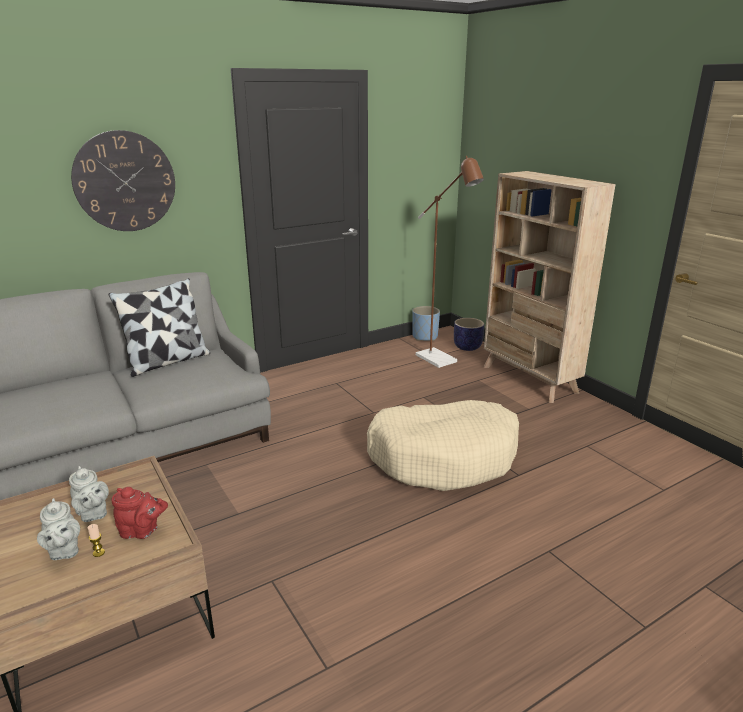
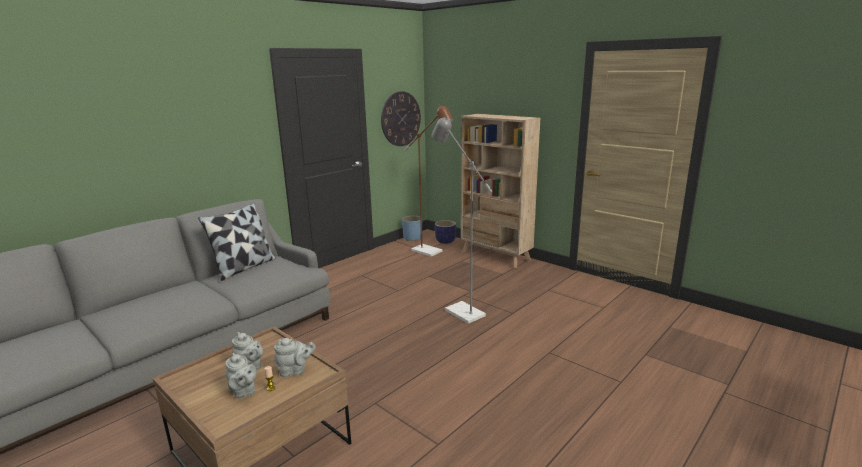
camera: 15 degrees left, 5 degrees down
(125, 182) = (195, 133): wall clock -> wall clock (400, 119)
(142, 531) = (295, 371): red teapot -> grey teapot
(444, 457) = (459, 310): beige dog bed -> grey floor lamp

